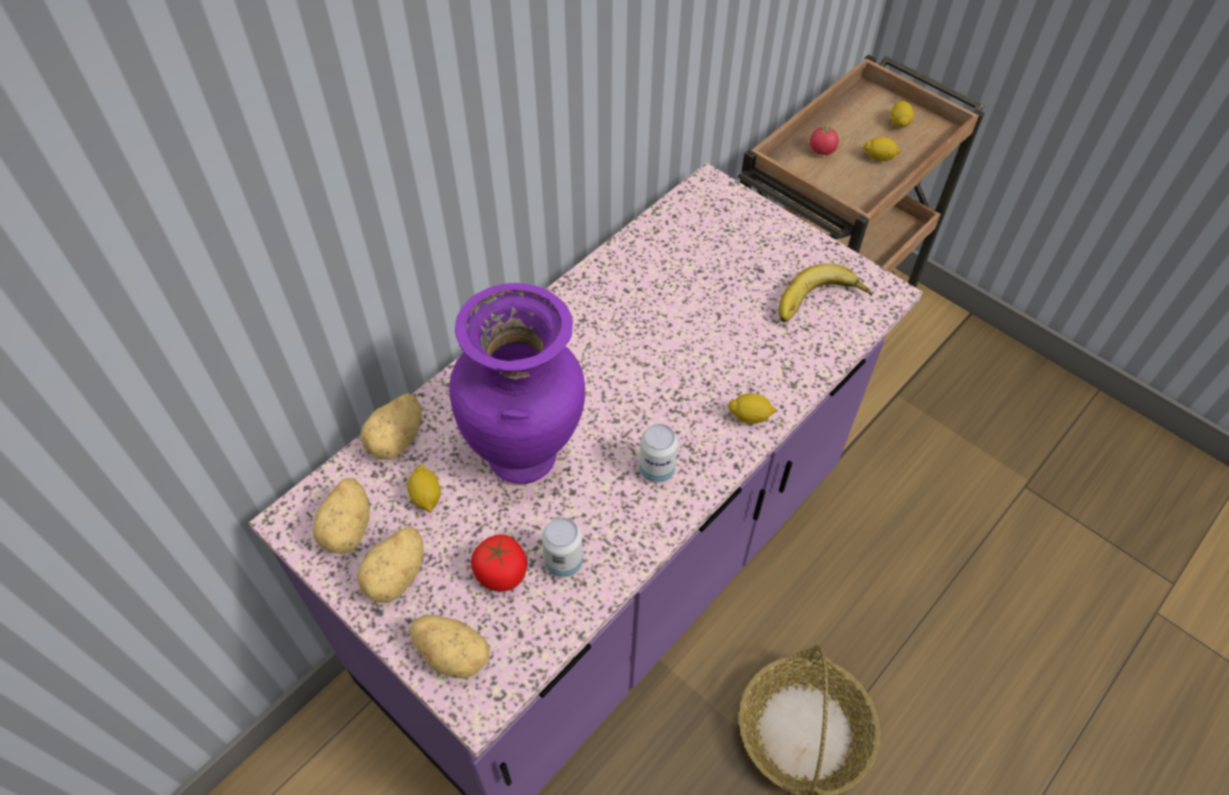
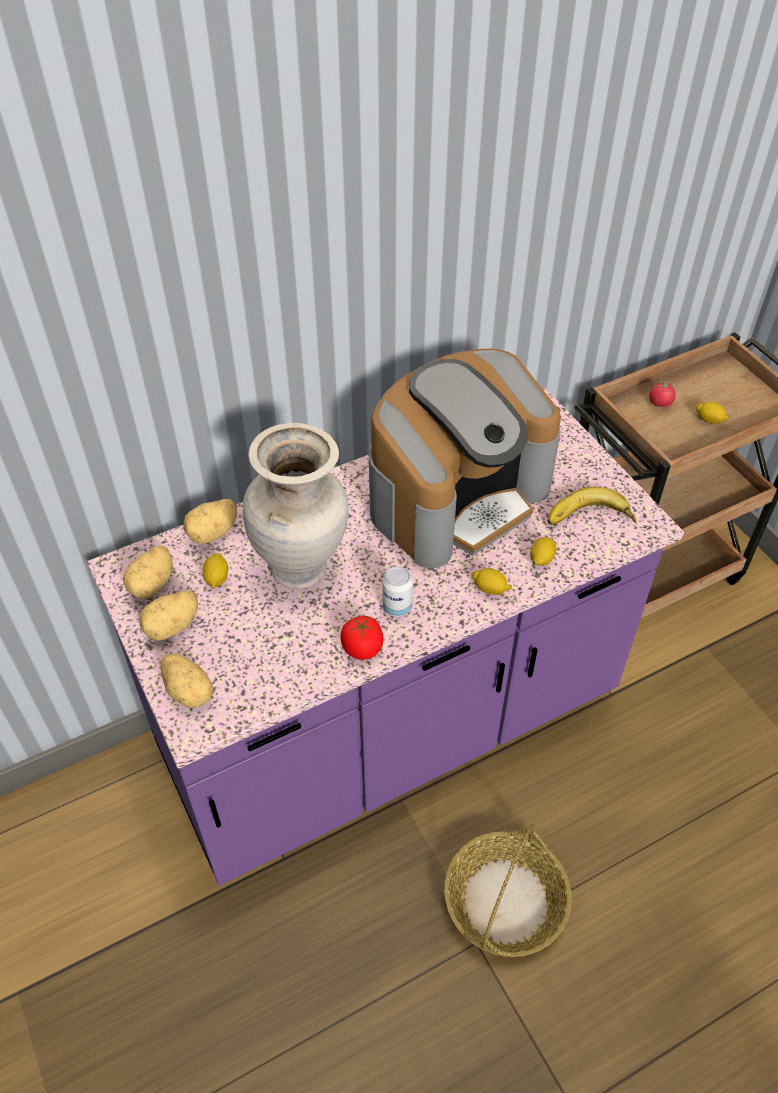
camera: 20 degrees right, 5 degrees down
(501, 573) = (248, 646): tomato -> tomato (362, 648)
(526, 456) = (302, 570): purple vase -> beige vase
(563, 562) = (296, 652): can -> none
(666, 315) = (457, 496): none -> coffee machine
(899, 123) = (741, 395): lemon -> lemon (541, 558)

